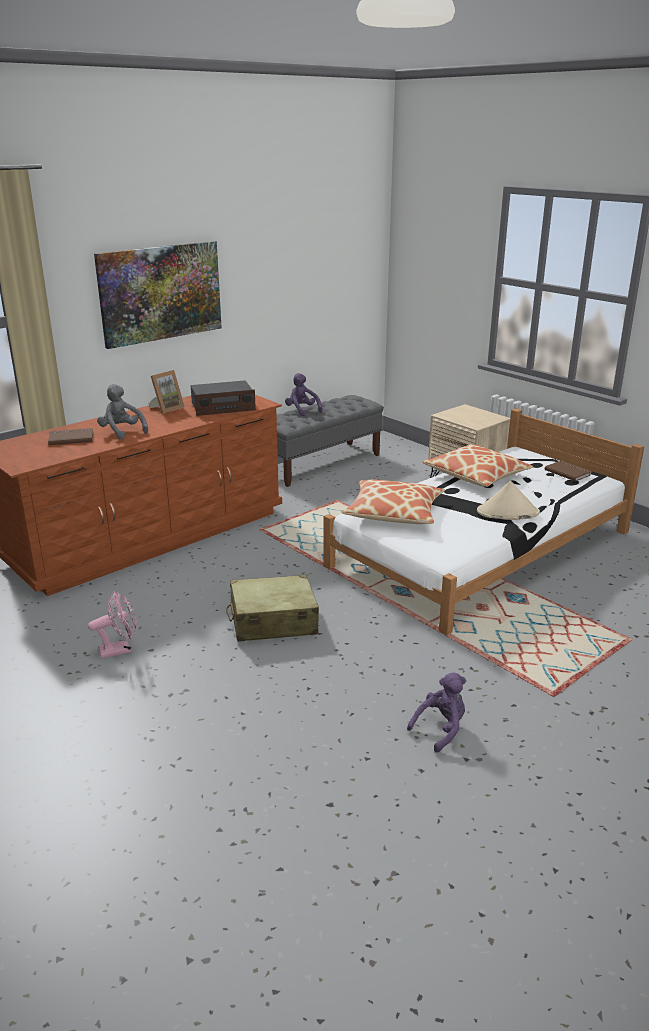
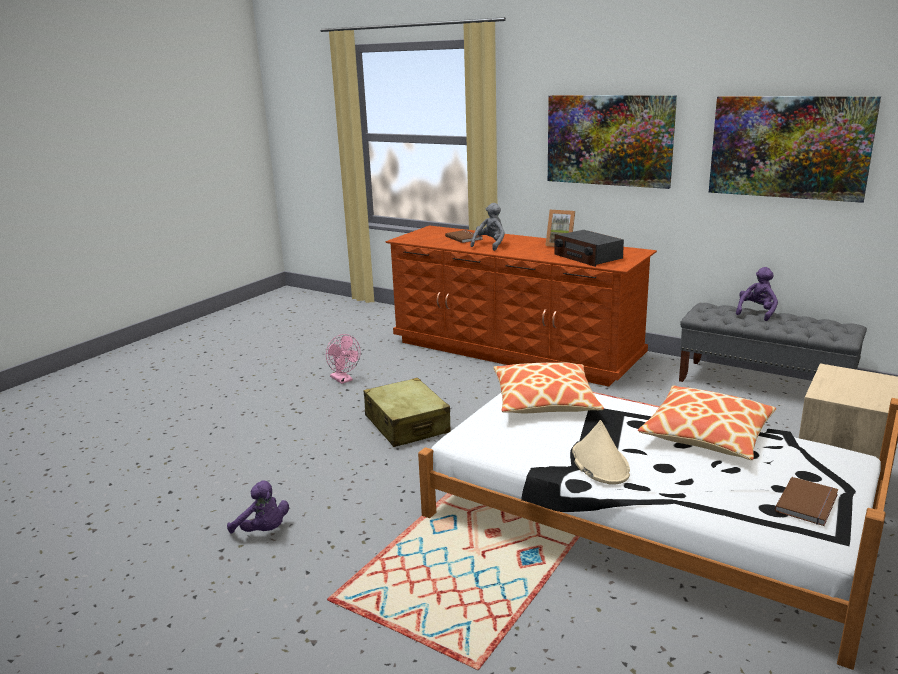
camera: 75 degrees right, 5 degrees down
(294, 274) = (789, 147): none -> picture

